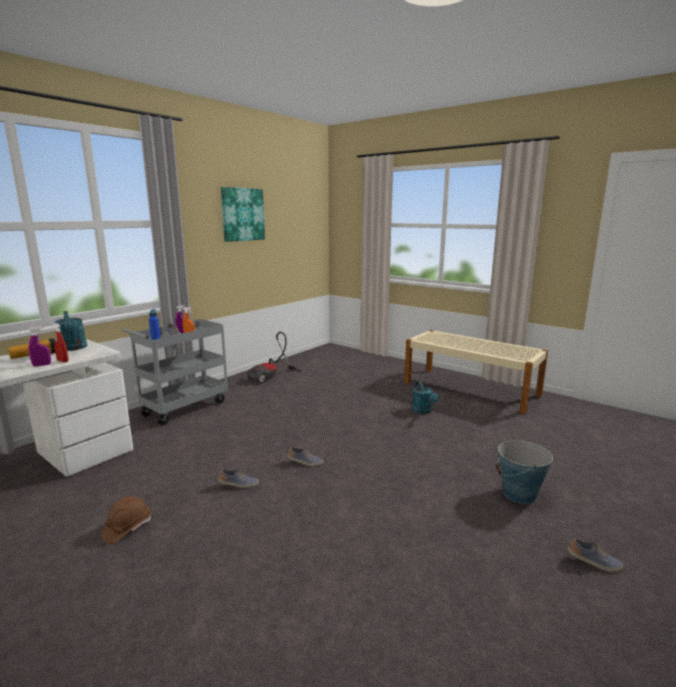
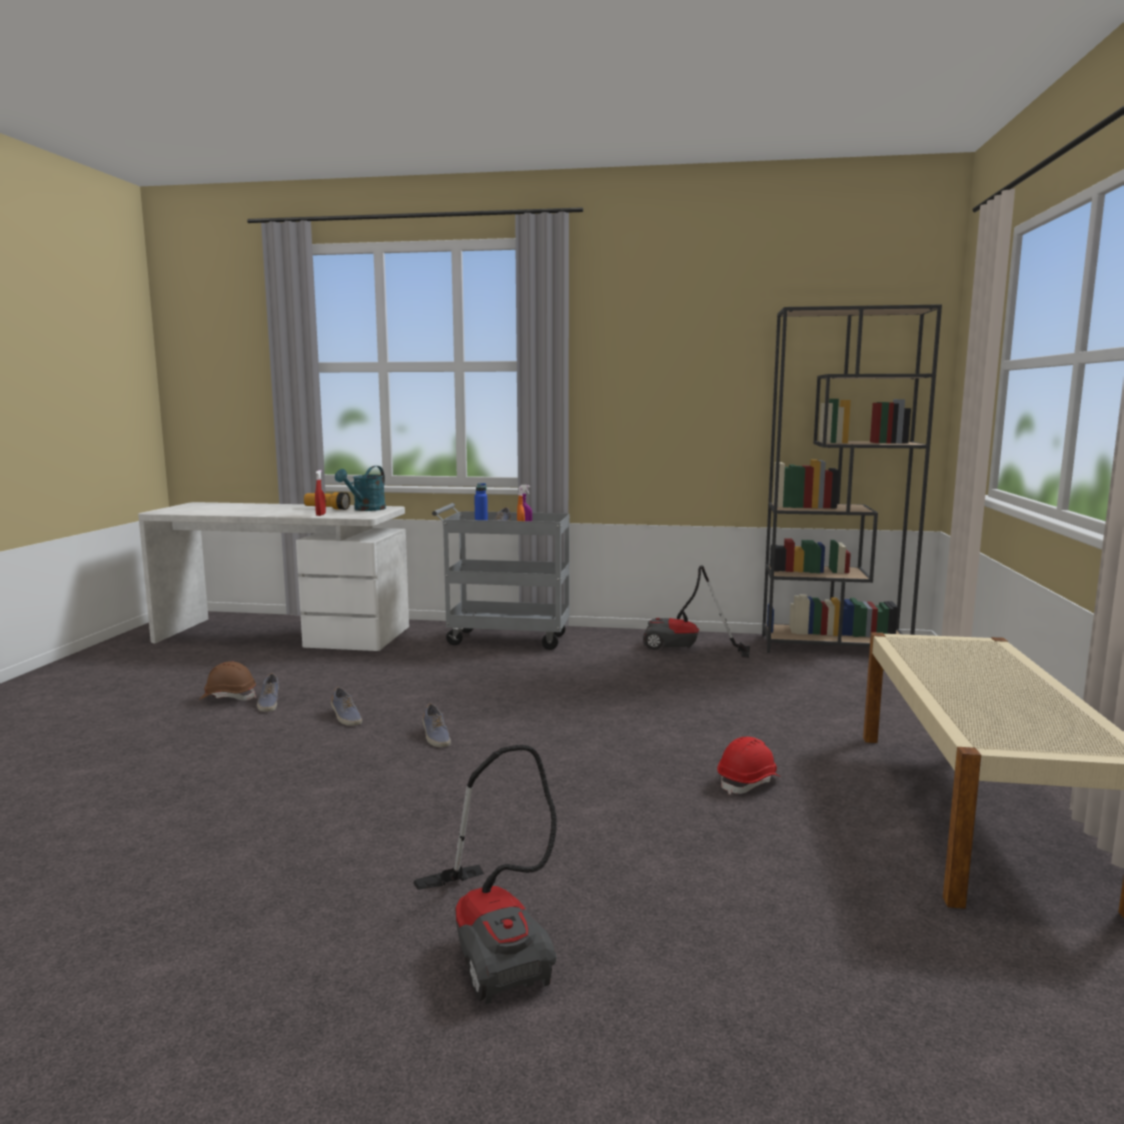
camera: 60 degrees right, 5 degrees down
(42, 365) = (302, 514): purple spray bottle -> none
(242, 214) = (702, 352): picture -> none
(312, 355) = (834, 646): none -> bookcase
(424, 411) = (749, 782): turquoise watering can -> red hard hat
(519, 494) = (495, 941): bucket -> vacuum cleaner
(594, 563) = (284, 1065): shoe -> shoe (269, 703)

